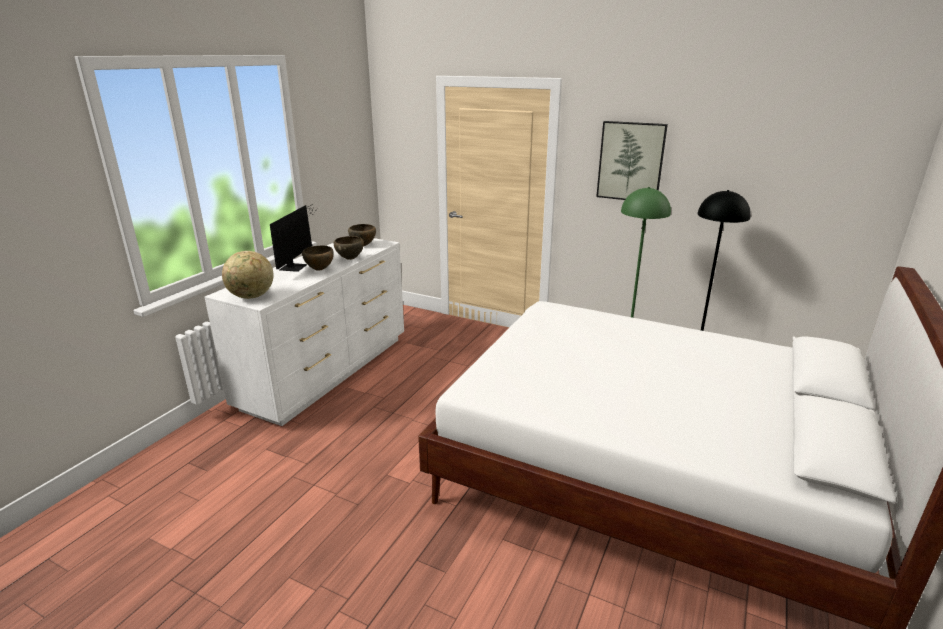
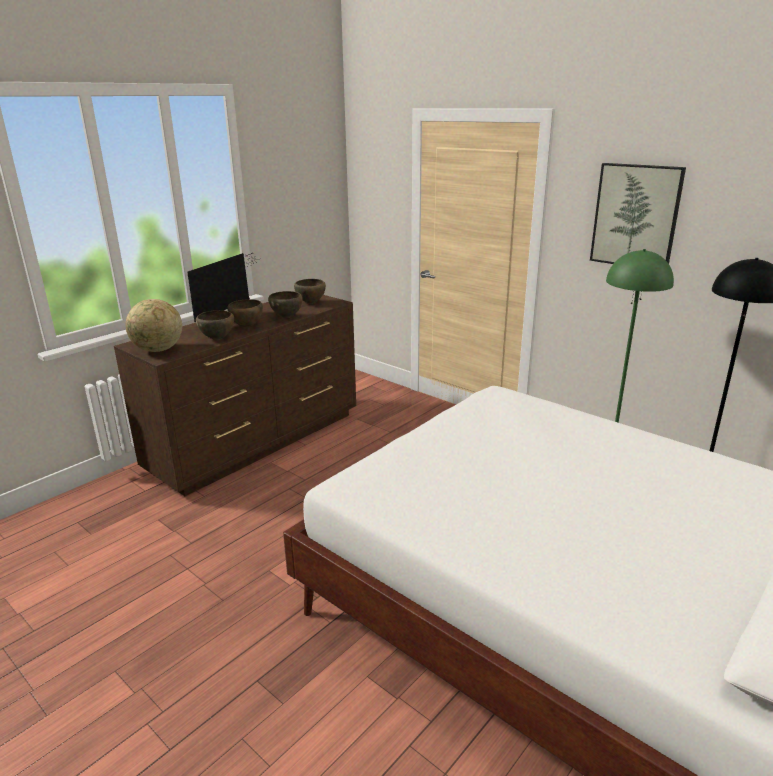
camera: 15 degrees right, 0 degrees up
(300, 282) = (218, 339): none -> brown bowl
(328, 371) = (259, 441): white dresser -> brown dresser

